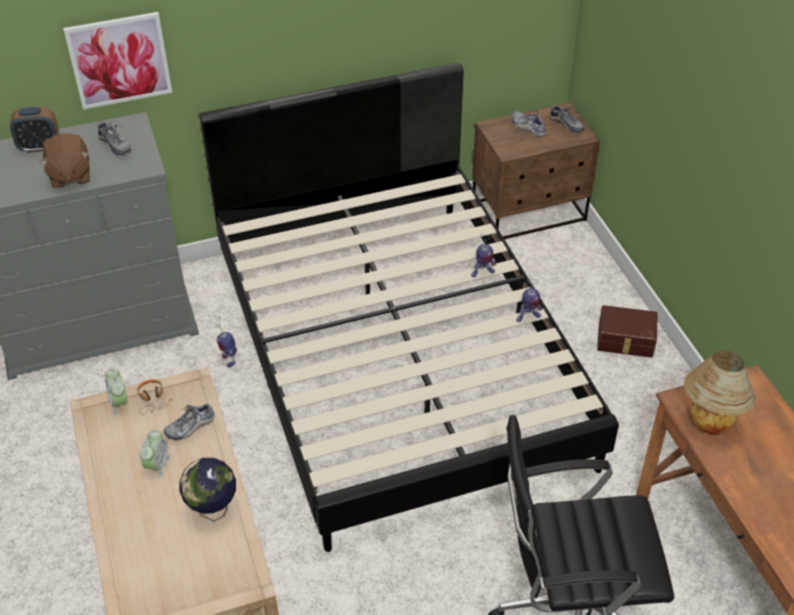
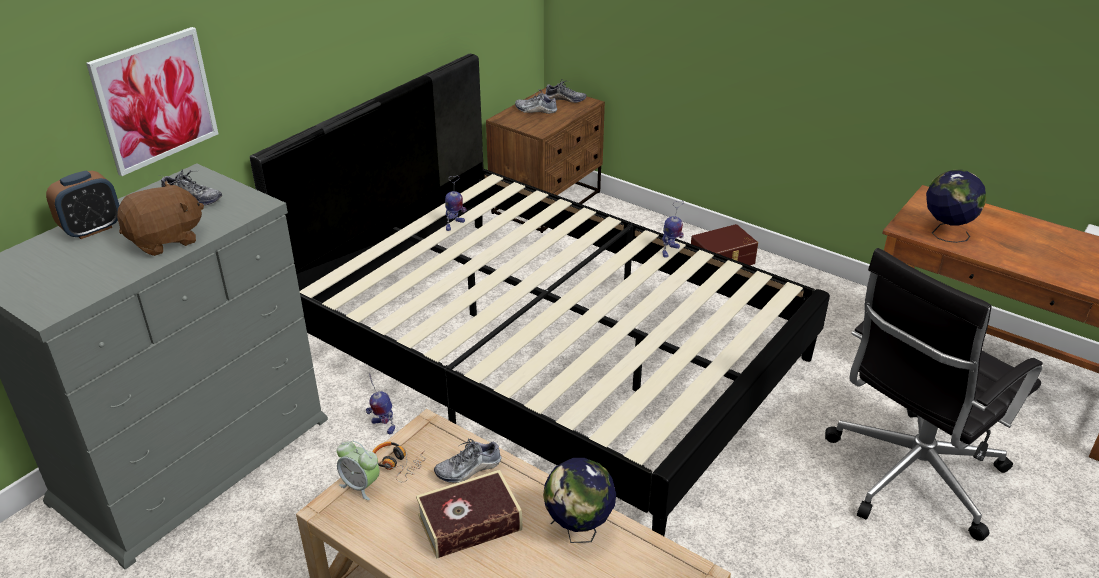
camera: 35 degrees left, 10 degrees down
(69, 175) = (166, 240): brown plush toy -> brown plush toy turned 75 degrees counterclockwise
(157, 465) = (469, 523): alarm clock -> book
(190, 427) = (468, 469): shoe -> shoe turned 45 degrees clockwise
(482, 273) = (594, 235): toy robot -> toy robot (454, 225)
(708, 424) = (945, 234): table lamp -> globe

